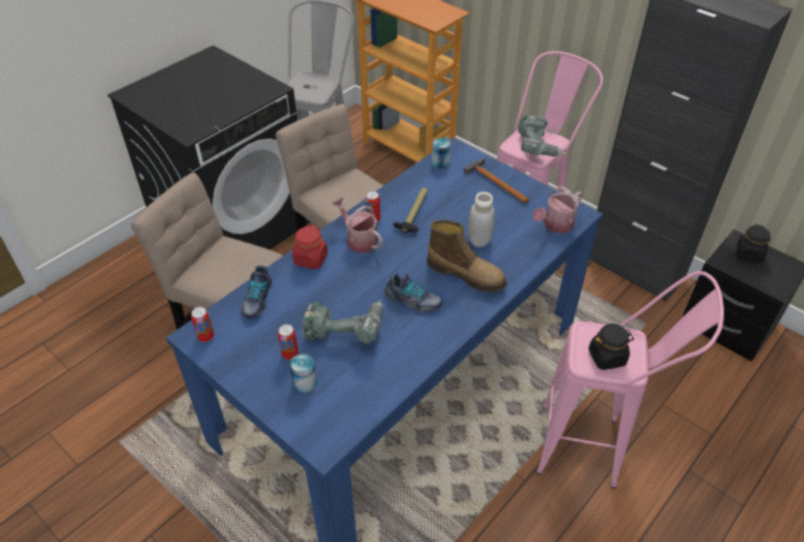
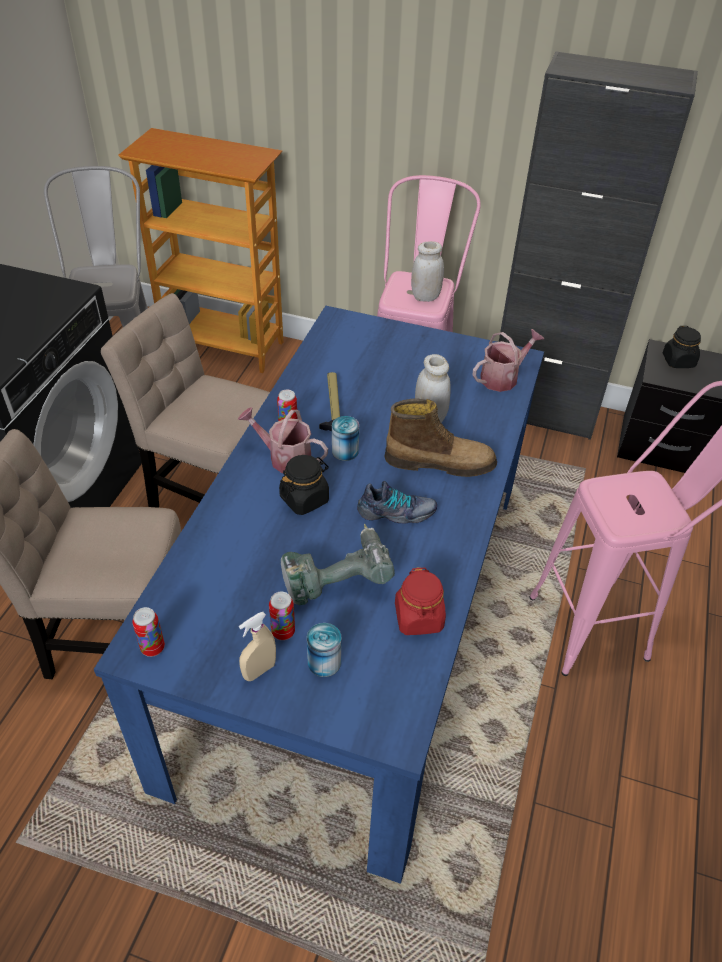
camera: 25 degrees left, 0 degrees up
(256, 299) = (195, 574): shoe -> none
(261, 373) = (259, 670): none -> beige spray bottle
(310, 259) = (237, 500): red jar -> red jar (419, 618)
(440, 162) = (329, 338): can -> can (345, 451)
(495, 181) = (407, 345): hammer -> none
(539, 149) = (425, 297): power drill -> white jar
(555, 225) = (503, 377): watering can -> watering can turned 150 degrees counterclockwise
(607, 357) = (639, 511): black jar -> black jar (304, 499)

